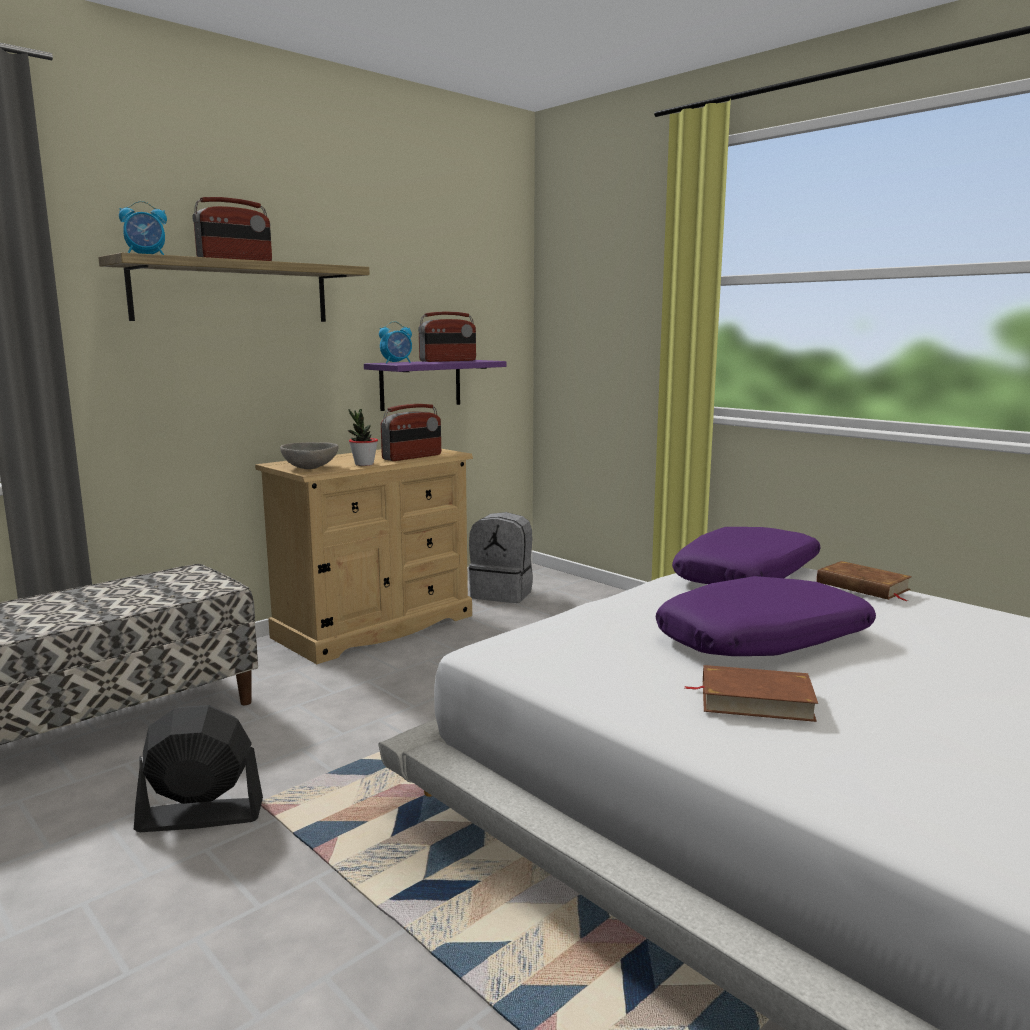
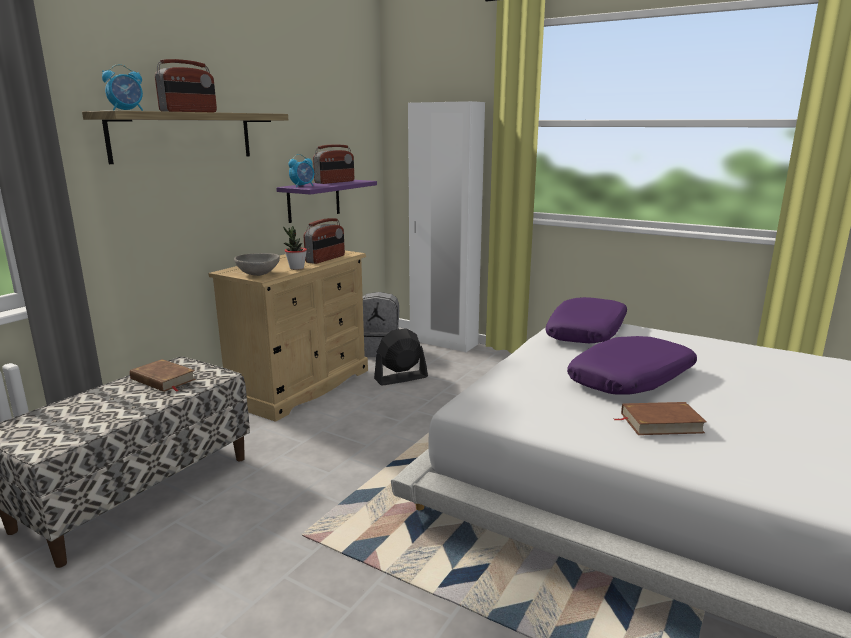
camera: 15 degrees left, 5 degrees up
(200, 815) = (262, 551): black fan -> black fan (400, 378)
(596, 591) = (443, 342): none -> white wardrobe
(863, 586) = (661, 334): brown book -> brown book (163, 379)

